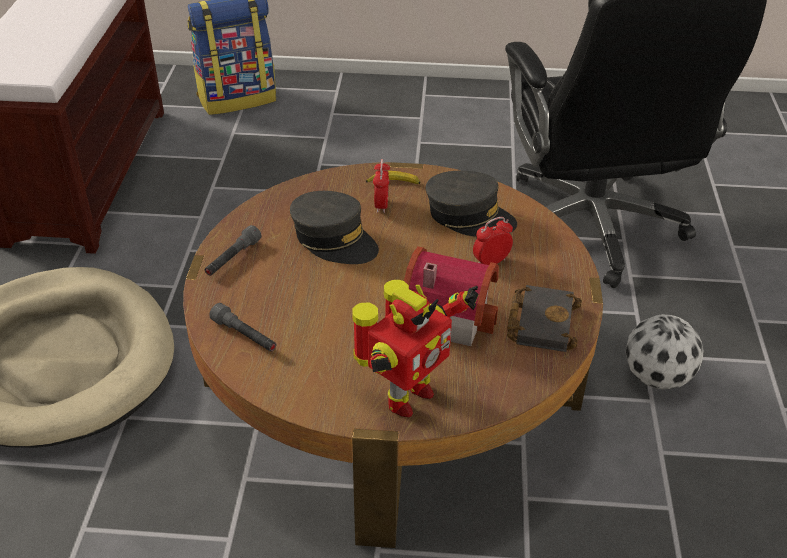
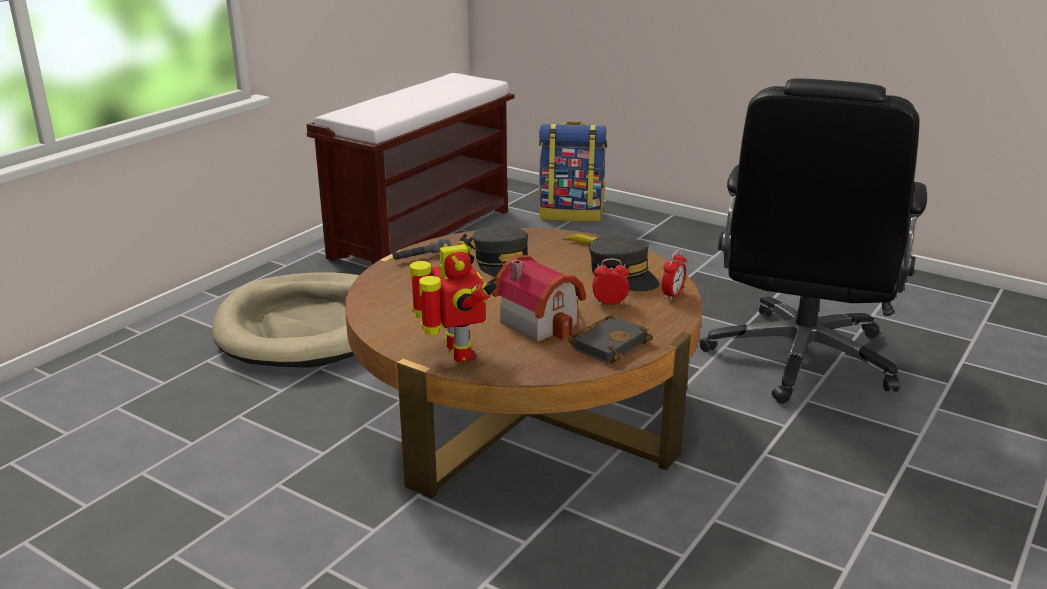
camera: 30 degrees right, 15 degrees down
(245, 336) = (384, 295): grey flashlight -> none
(381, 205) = (561, 255): alarm clock -> alarm clock (672, 295)
(405, 397) = (456, 353): toy robot -> toy robot turned 90 degrees counterclockwise
(657, 377) = (761, 471): football -> none

